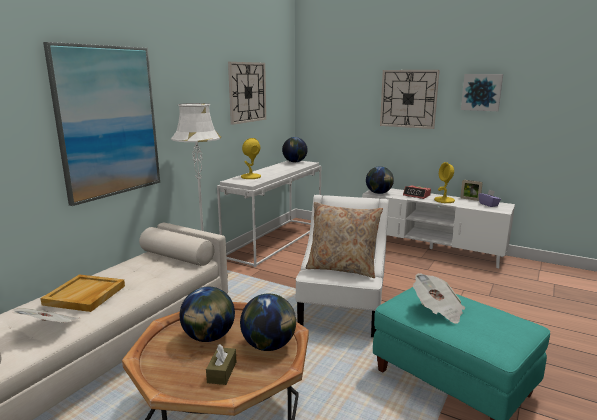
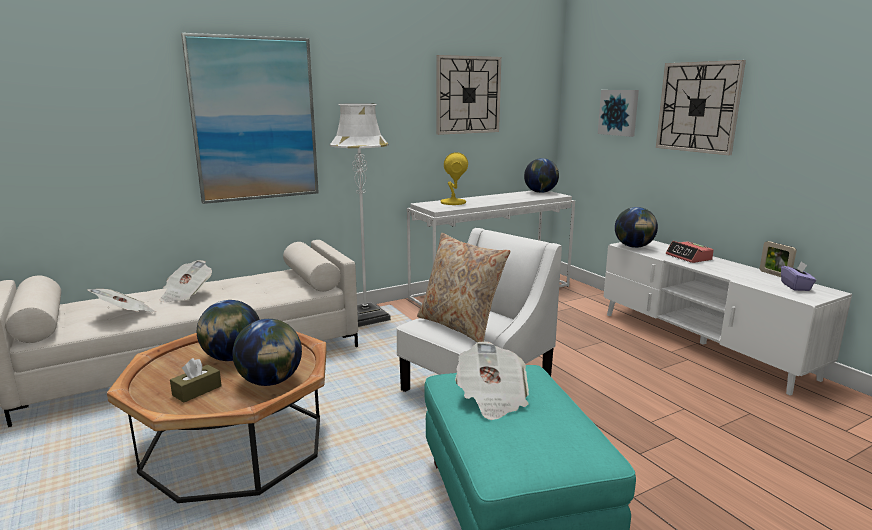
camera: 30 degrees right, 0 degrees up
(85, 295) = (186, 294): beige tray -> newspaper
(444, 200) = (724, 270): yellow table lamp -> none
(481, 92) = (809, 96): picture -> picture (619, 112)

